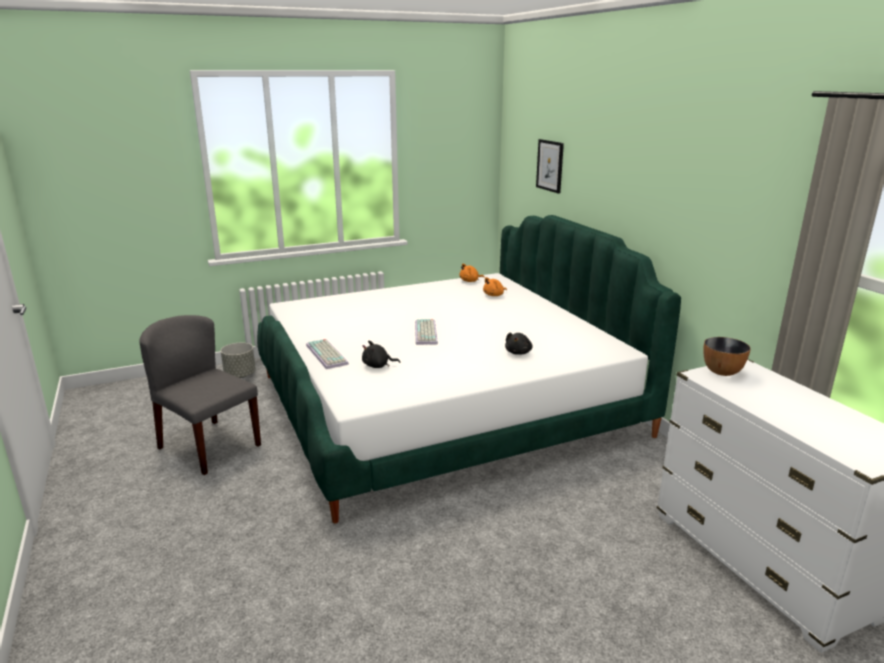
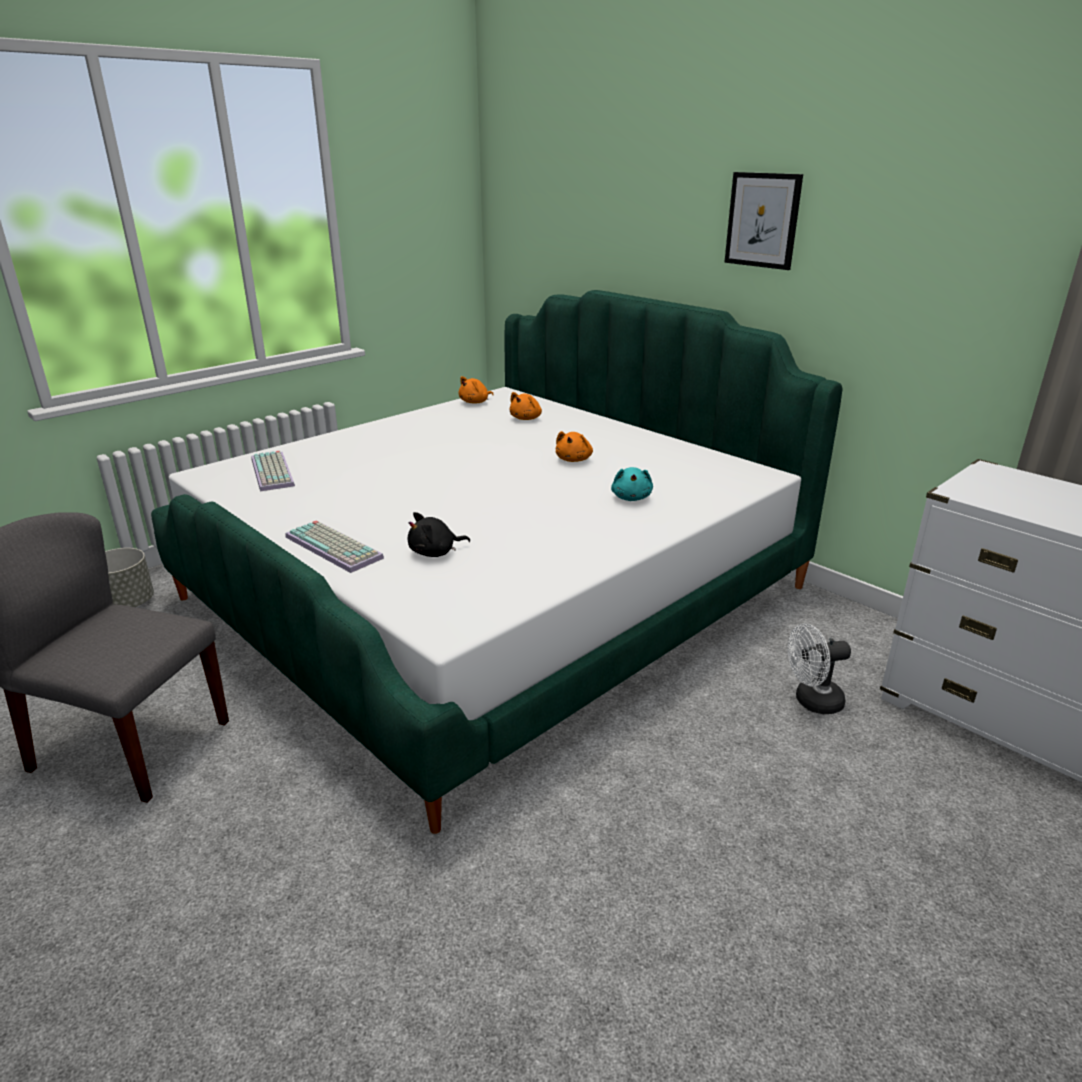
camera: 20 degrees left, 5 degrees up
(427, 333) = (472, 487): keyboard -> keyboard (274, 472)
(502, 325) = (574, 459): none -> orange plush toy
(518, 352) = (631, 498): black plush toy -> turquoise plush toy
(550, 165) = (582, 215): picture -> picture (763, 220)
(608, 507) = (812, 702): none -> white fan
(722, 372) = (979, 483): bowl -> none

